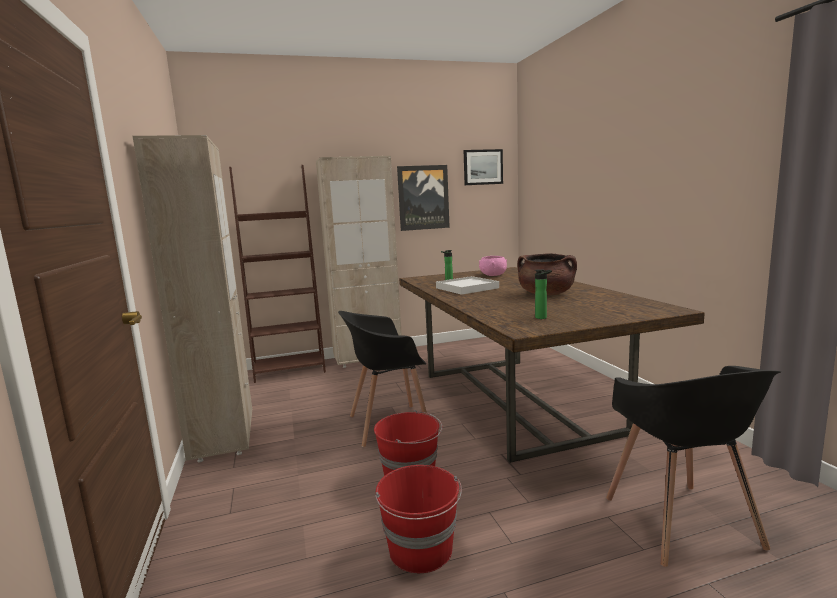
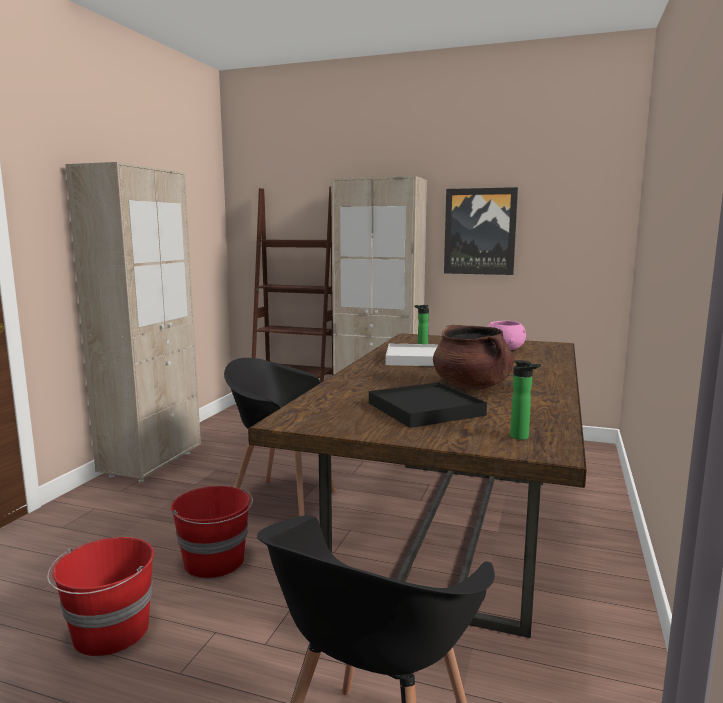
camera: 35 degrees right, 0 degrees up
(483, 167) = (577, 191): picture -> none
(542, 317) = (360, 413): bottle -> bottle (522, 437)
(565, 308) = (425, 409): none -> black tray

